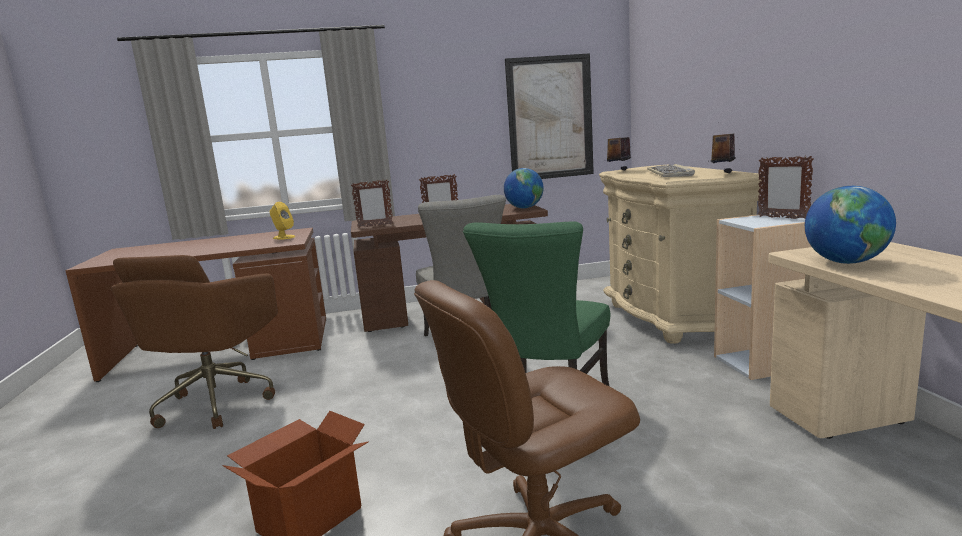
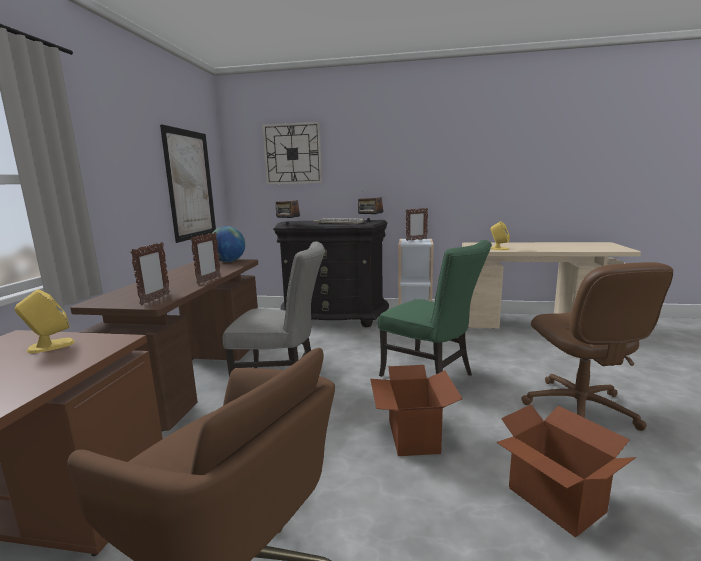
camera: 70 degrees left, 0 degrees up
(398, 423) = (412, 436): none -> cardboard box
(669, 318) = (332, 318): beige dresser -> black dresser
(678, 65) = (292, 154): none -> wall clock
(845, 262) = (499, 249): globe -> yellow speaker

